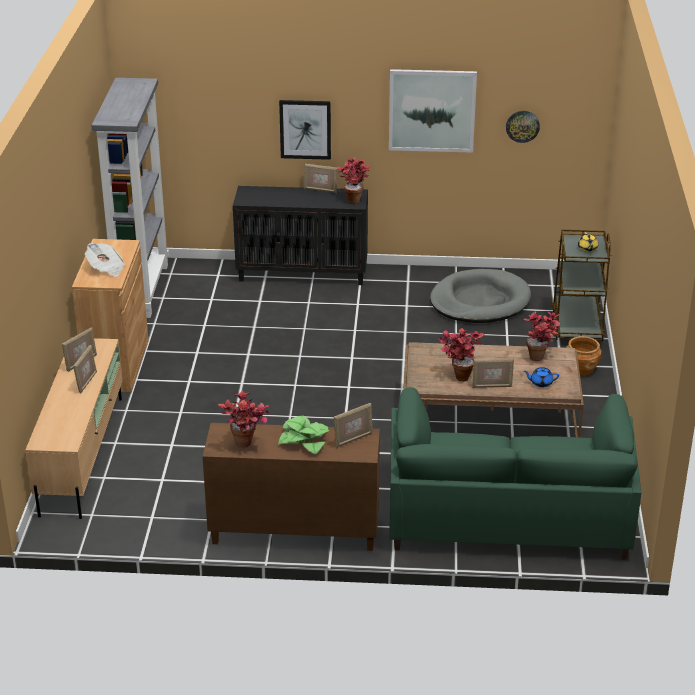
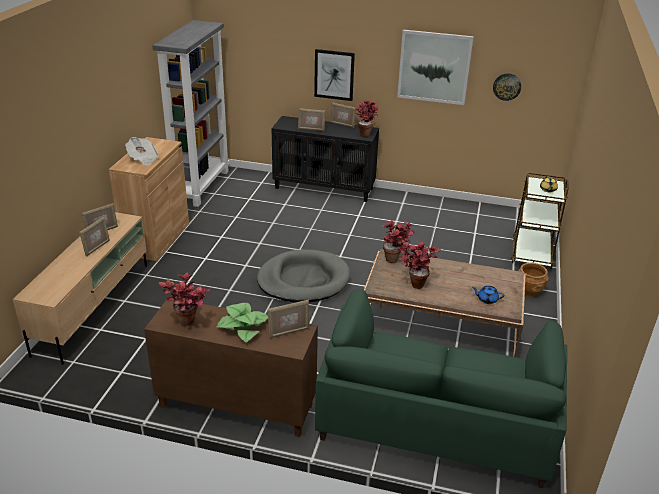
camera: 10 degrees right, 0 degrees up
(480, 301) = (455, 225): grey dog bed -> grey dog bed (303, 280)
(491, 386) = (441, 296): picture frame -> picture frame (311, 129)
(541, 357) = (492, 276): potted plant -> potted plant (396, 259)

